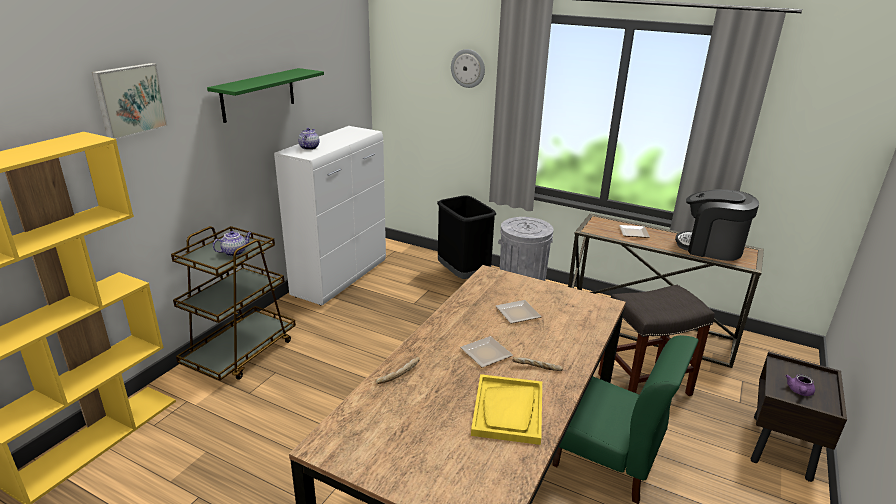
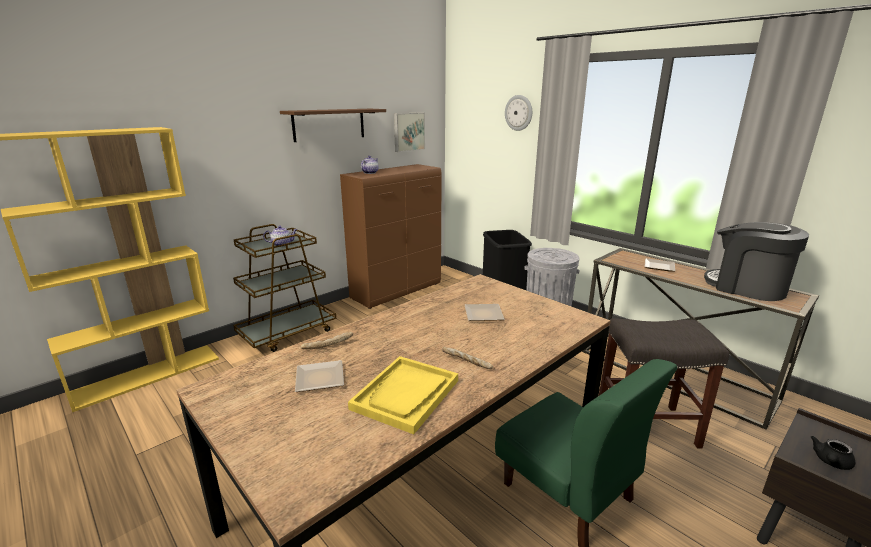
camera: 20 degrees right, 5 degrees down
(129, 100) = (206, 110): picture -> picture (408, 131)
(258, 94) = (329, 124): green shelf -> brown shelf
(341, 278) = (397, 291): white cabinet -> brown cabinet
(486, 353) = (425, 341): plate -> plate (321, 377)
(799, 392) = (830, 462): purple teapot -> black teapot

